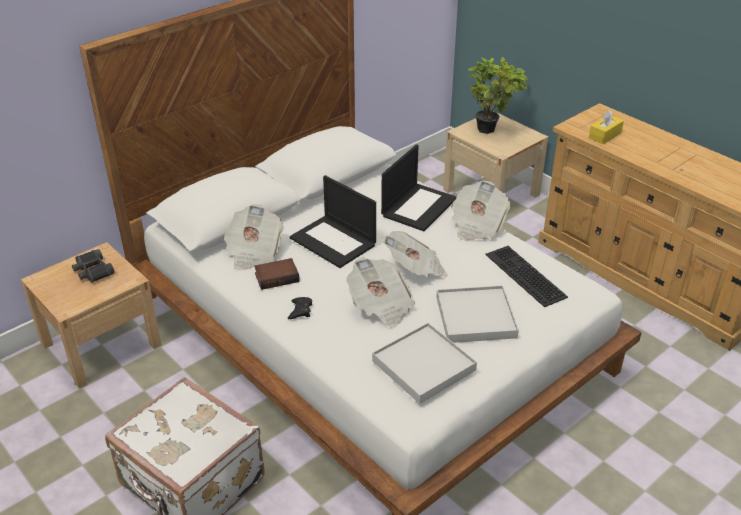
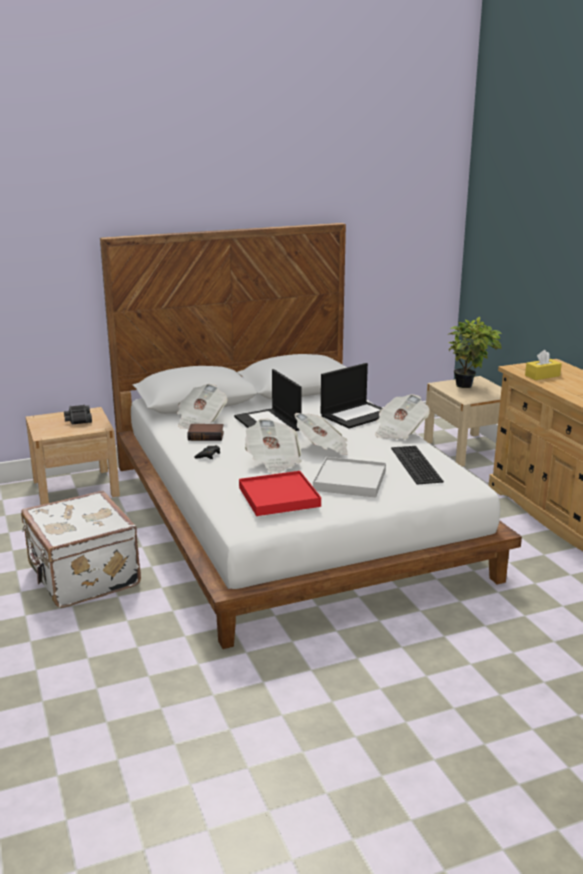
camera: 20 degrees right, 15 degrees down
(423, 365) = (279, 497): white tray -> red tray

